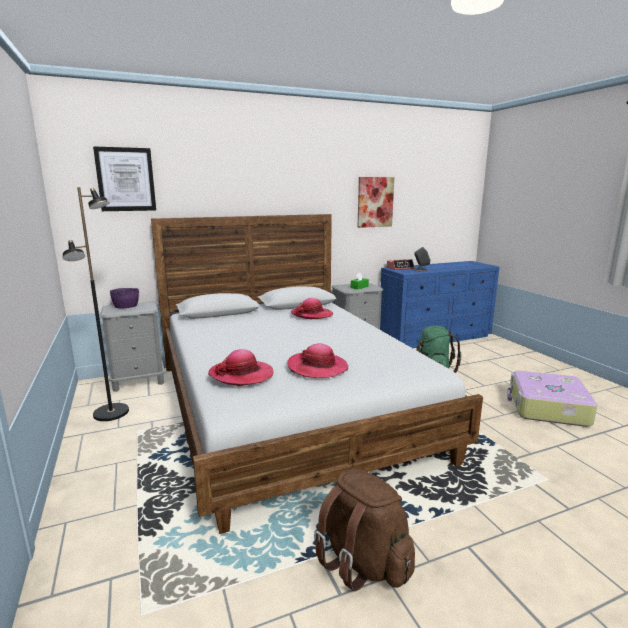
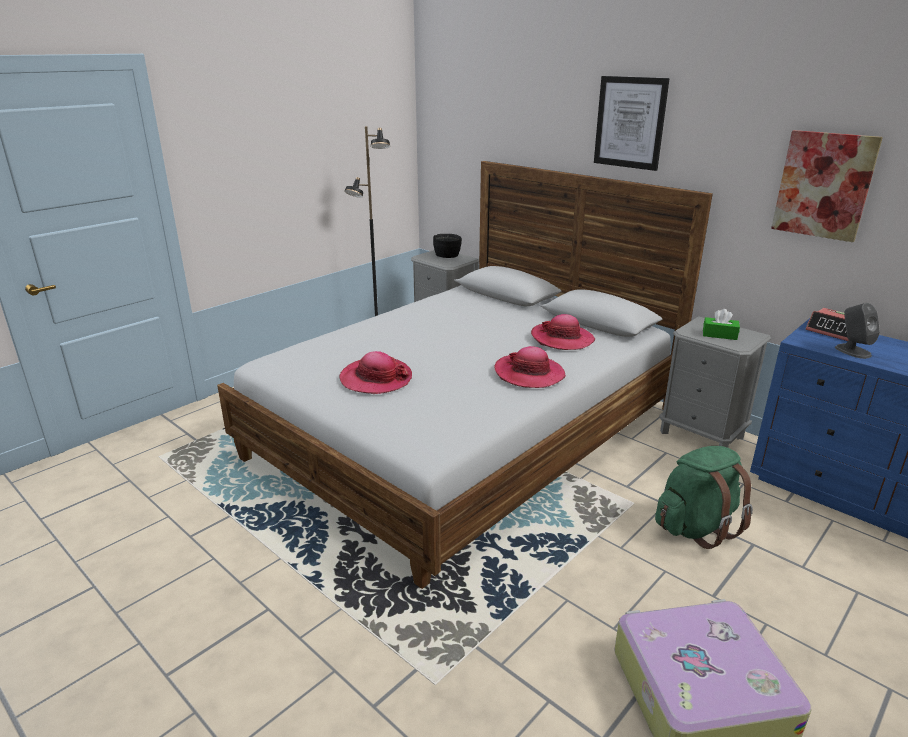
camera: 65 degrees right, 10 degrees up
(126, 179) = (473, 111): picture -> picture (630, 122)
(126, 306) = (447, 255): purple bowl -> black bowl
(241, 375) = (327, 349): hat -> hat (529, 374)
(363, 562) = (228, 541): brown backpack -> none

